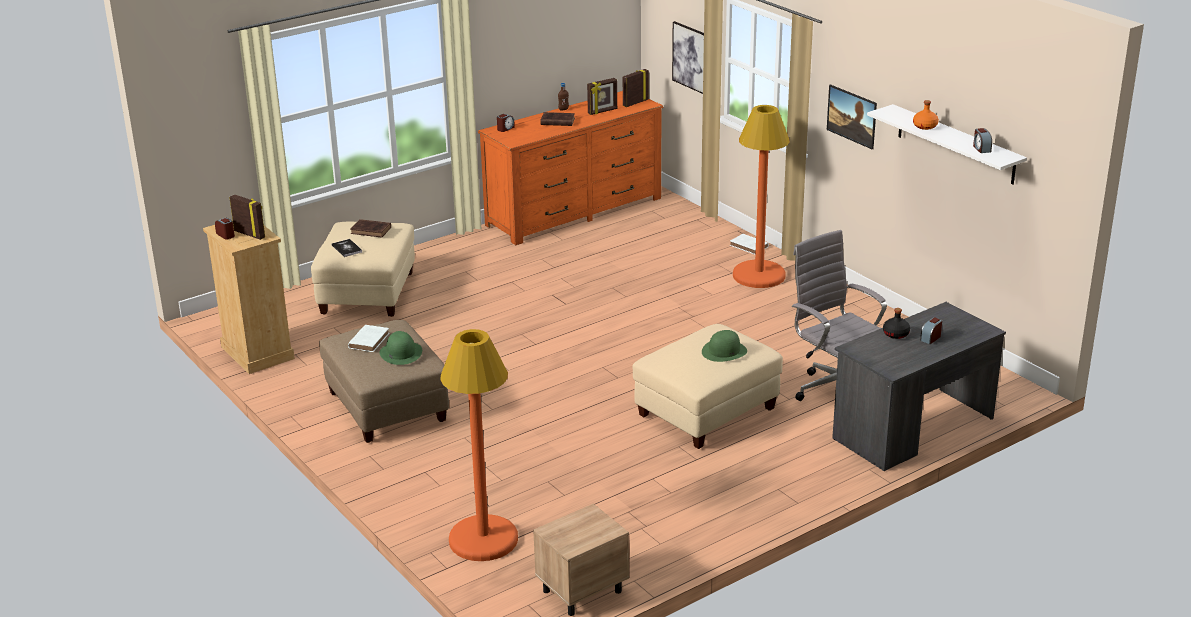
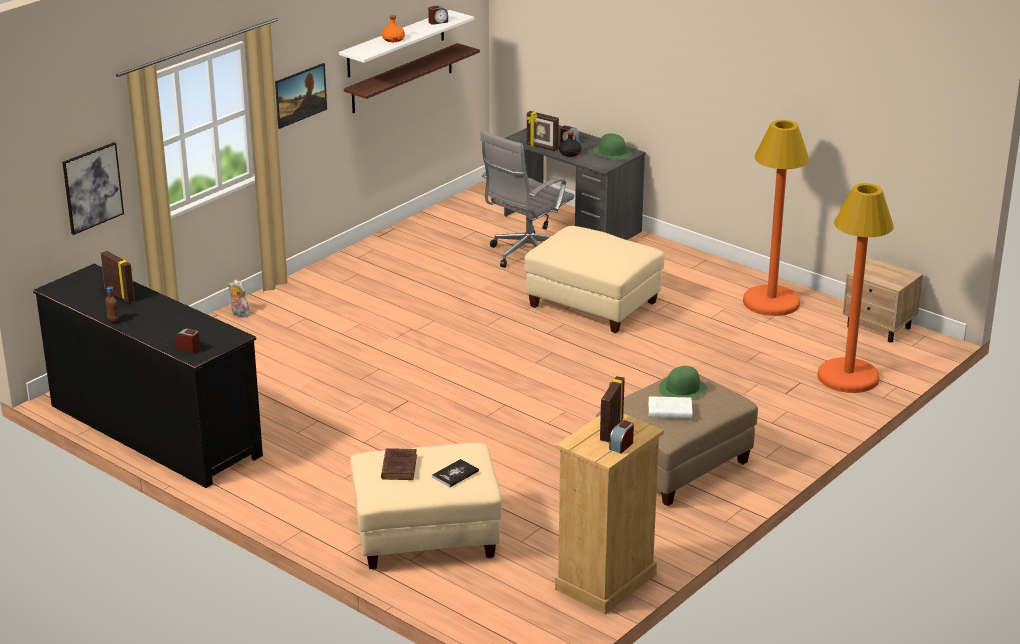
camera: 105 degrees left, 0 degrees up
(556, 121) = (159, 319): brown book -> none
(574, 211) = (154, 430): orange dresser -> black dresser
(635, 103) = (87, 279): picture frame -> picture frame (542, 147)
(724, 351) = (589, 240): green hat -> green hat (612, 152)
(749, 246) = (239, 314): white book -> plush toy
(758, 275) = (309, 304): orange floor lamp -> orange floor lamp (771, 302)
(958, 186) = (402, 78): none -> shelf

